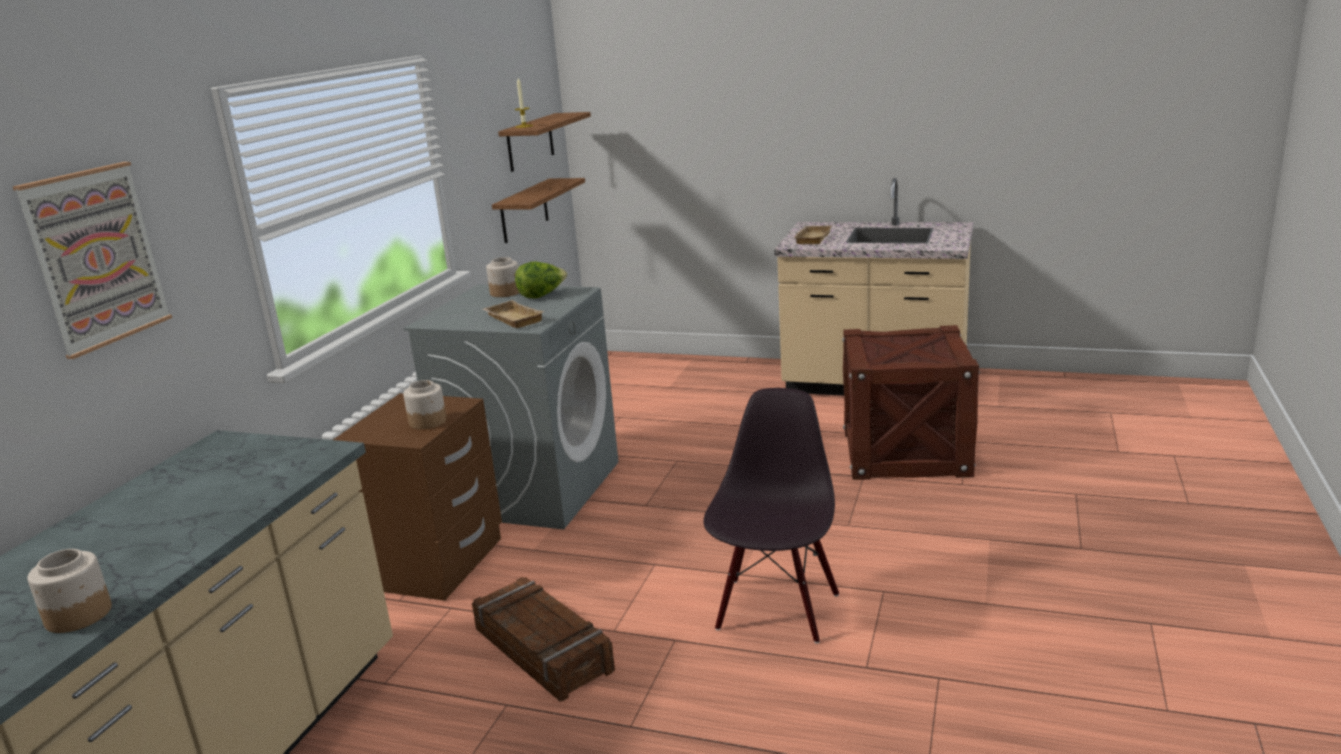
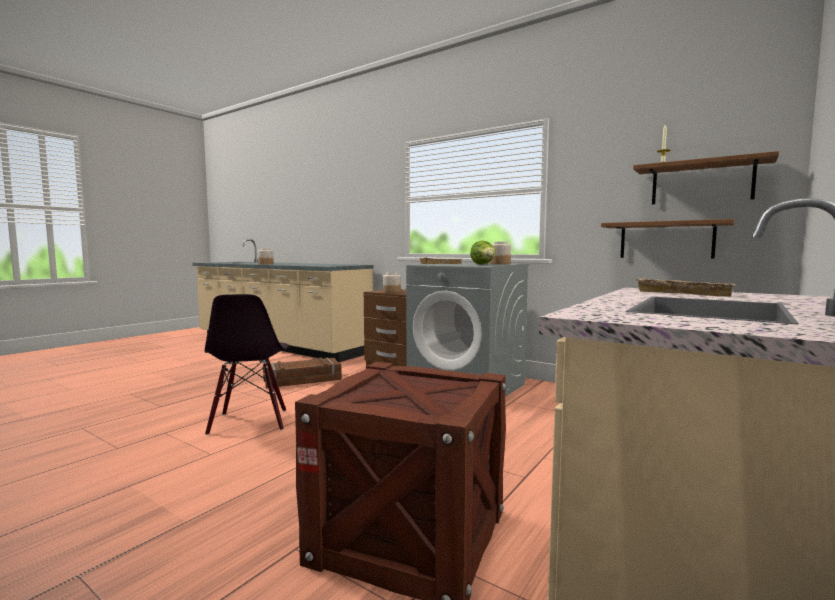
camera: 105 degrees right, 15 degrees down
(95, 257) = (353, 195): picture -> none
(776, 610) = (250, 422): black chair -> black chair turned 45 degrees clockwise

